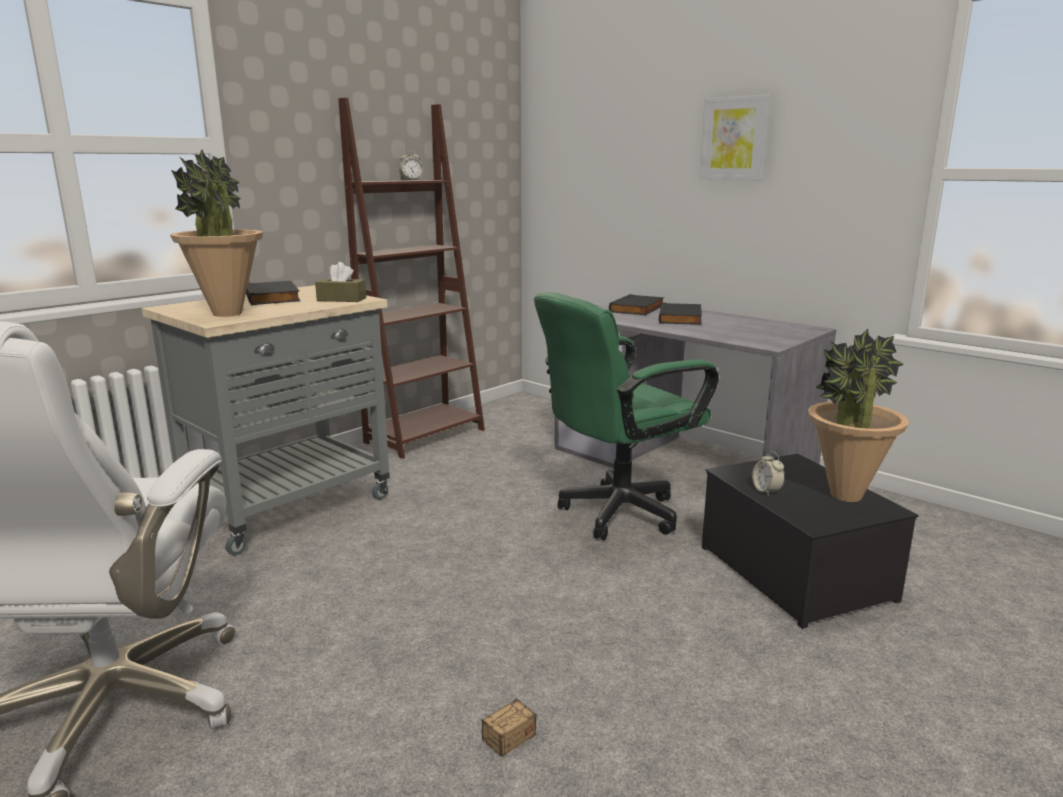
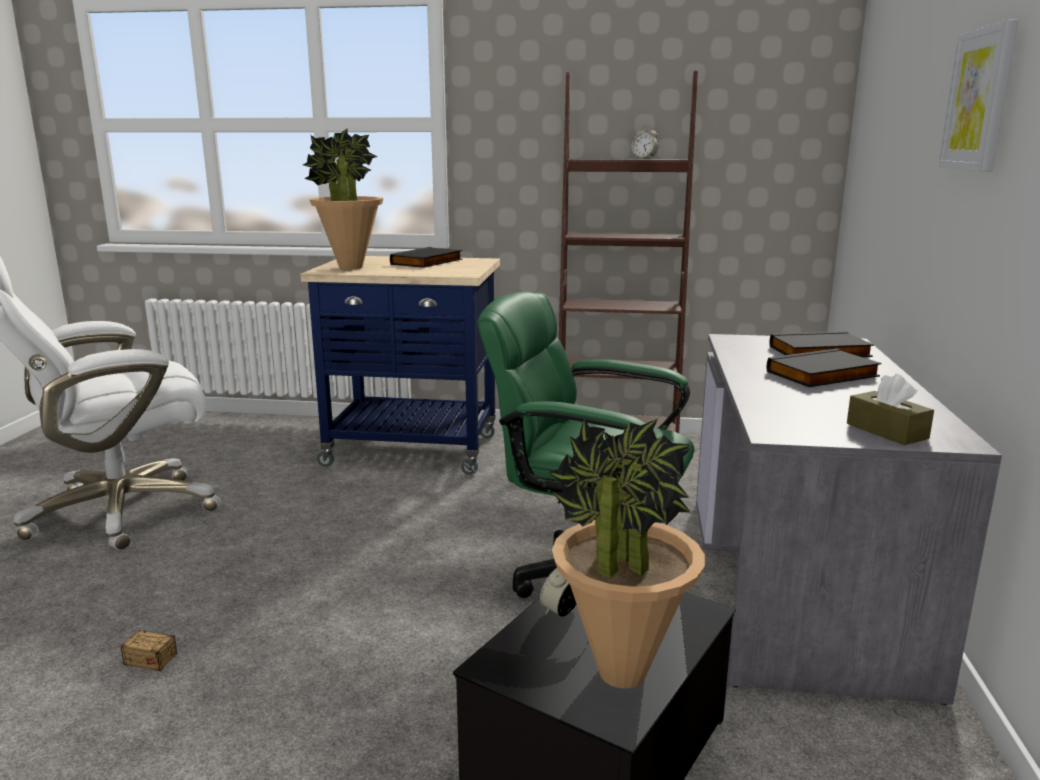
camera: 55 degrees right, 0 degrees up
(288, 506) = (413, 451): grey cart -> blue cart
(341, 299) = (452, 271): brown tissue box -> brown tissue box (886, 431)

